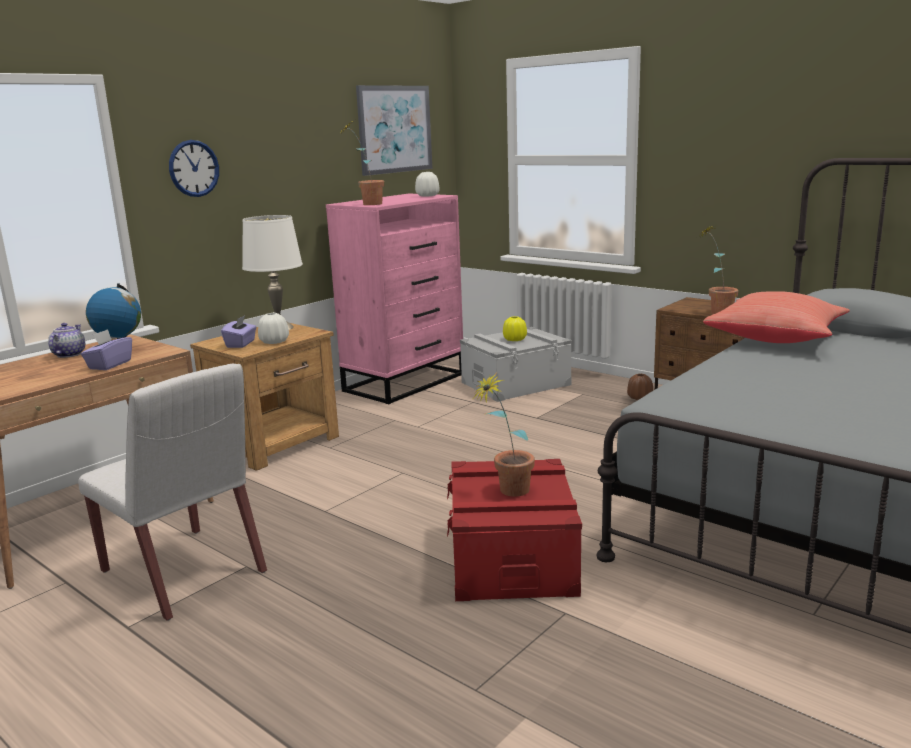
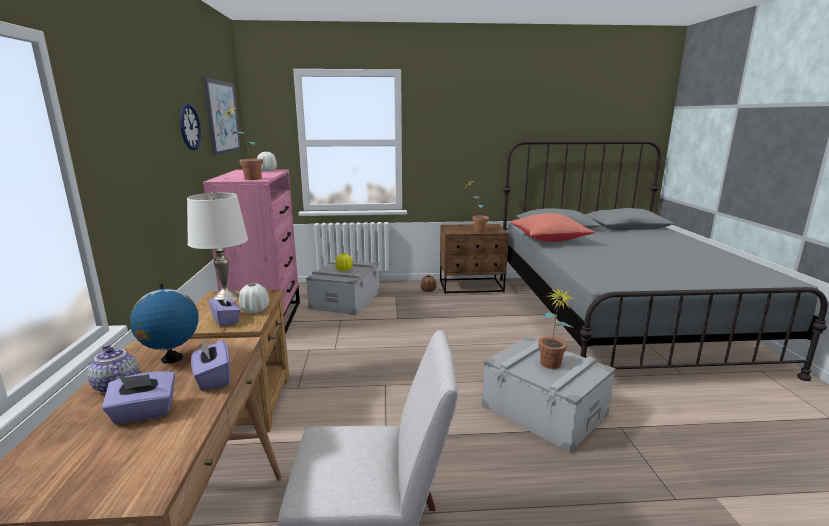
camera: 45 degrees left, 0 degrees up
(48, 370) = (144, 413): none -> purple tissue box
(194, 168) = (123, 149): wall clock -> wall clock (189, 127)
(512, 558) = (544, 410): red storage box -> grey storage box

